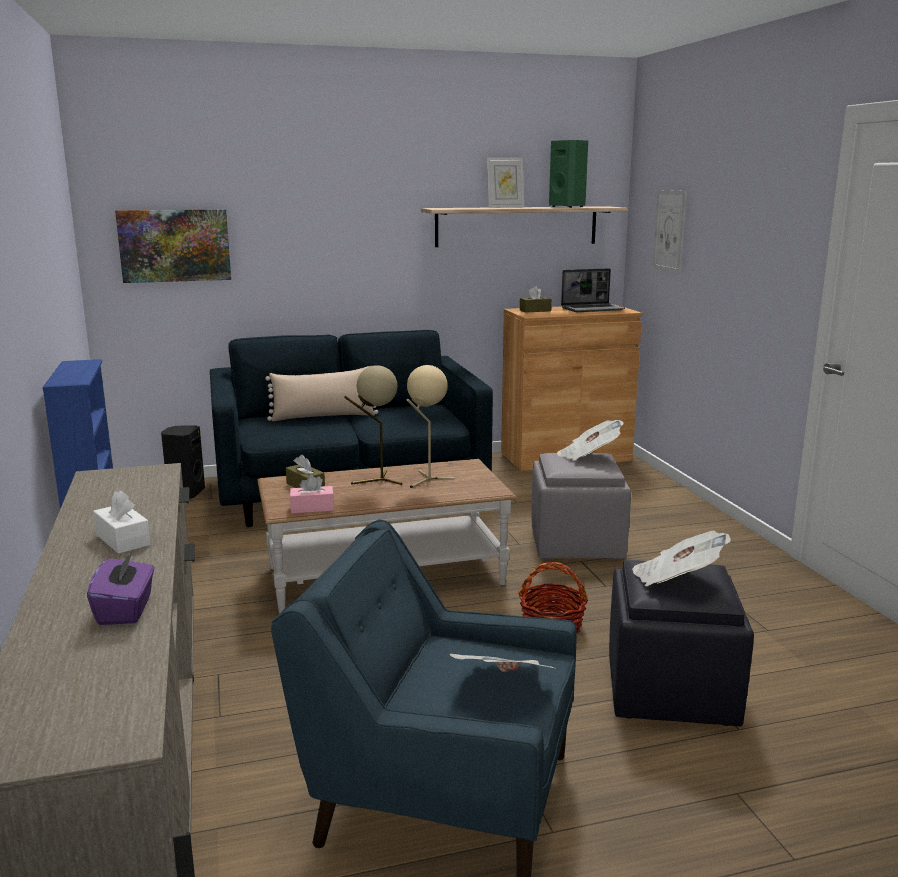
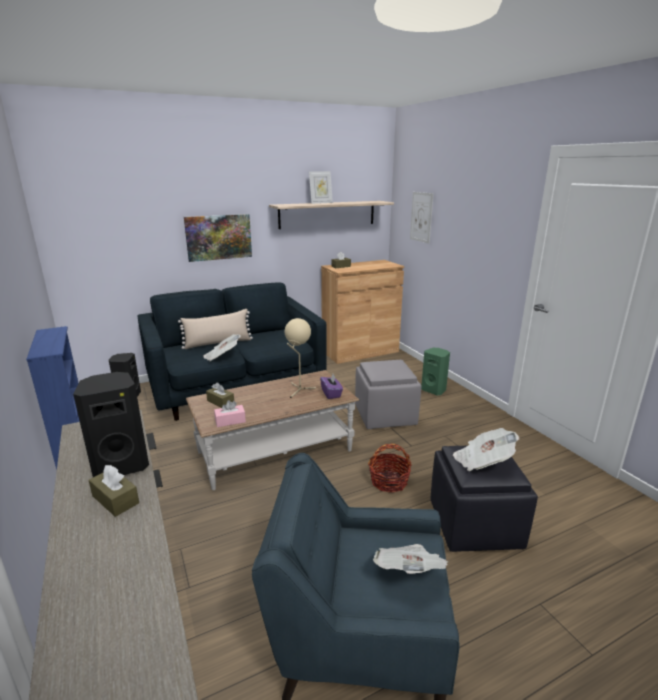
camera: 10 degrees left, 5 degrees up
(123, 540) = (115, 499): white tissue box -> brown tissue box
(126, 610) = (136, 588): purple tissue box -> purple tissue box (331, 394)
(139, 511) = (121, 465): none -> black speaker
(175, 245) = (106, 234): picture -> picture (218, 237)
(378, 480) = (267, 393): beige table lamp -> none
(568, 207) = (358, 202): green speaker -> green speaker (434, 390)
(588, 456) = (391, 363): newspaper -> newspaper (222, 357)
(593, 309) = (374, 264): laptop -> none

